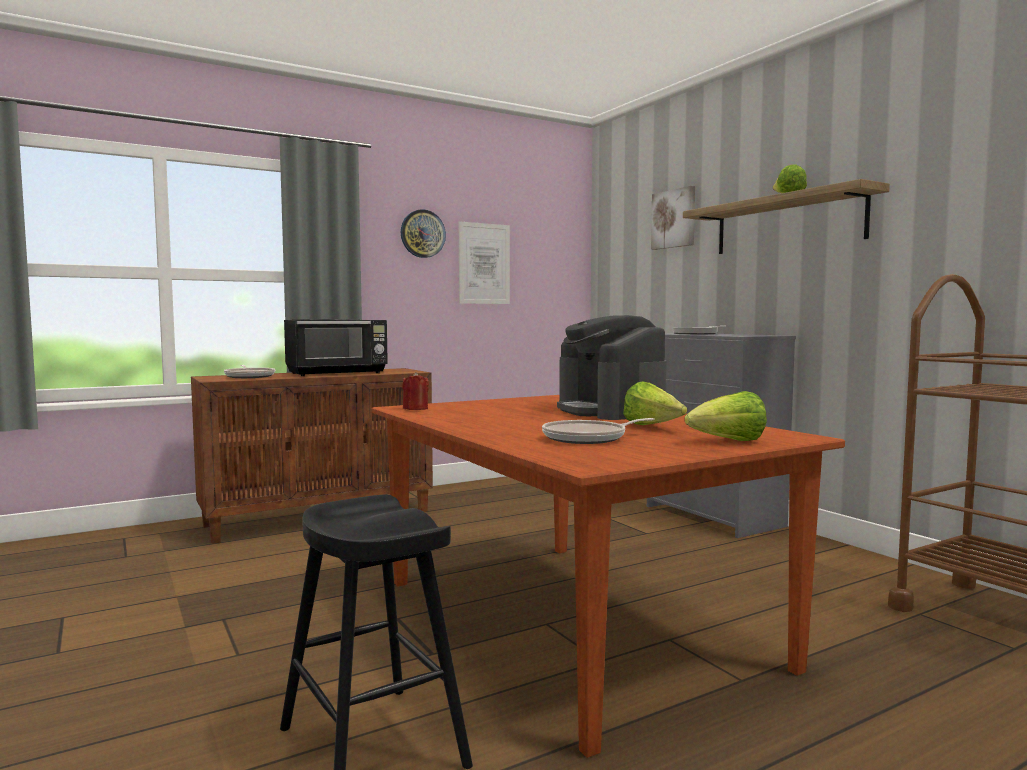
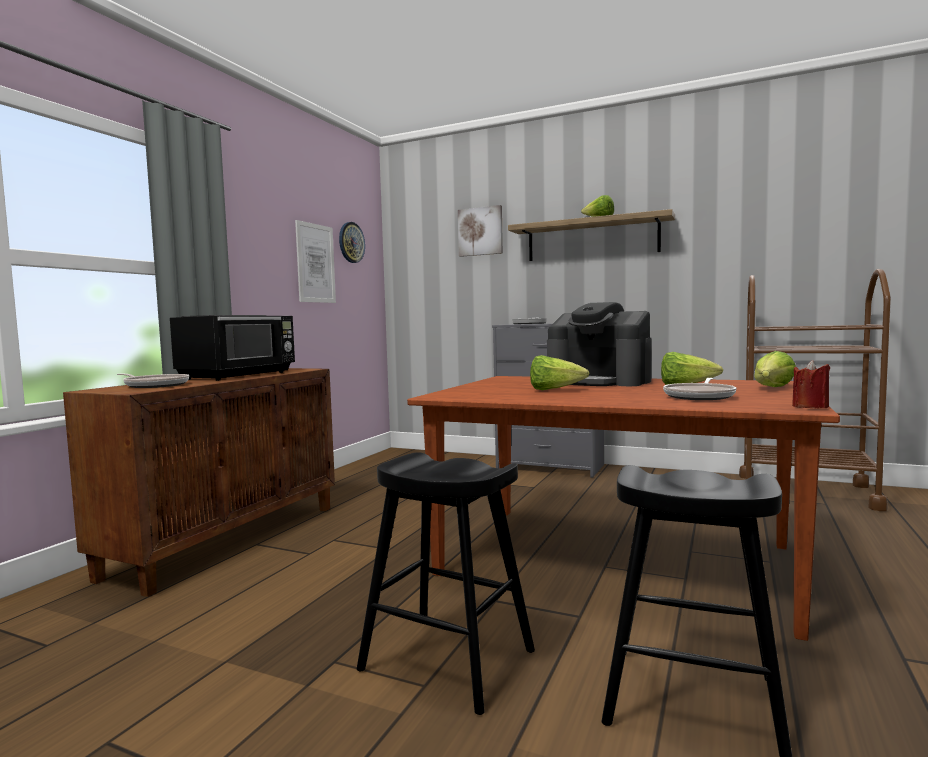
camera: 35 degrees left, 0 degrees up
(281, 645) = (448, 660): none -> black stool
(415, 409) = (457, 395): red candle -> red candle (810, 407)
(422, 234) = (268, 229): wall clock -> wall clock (351, 242)
(512, 414) = (554, 390): none -> lettuce

